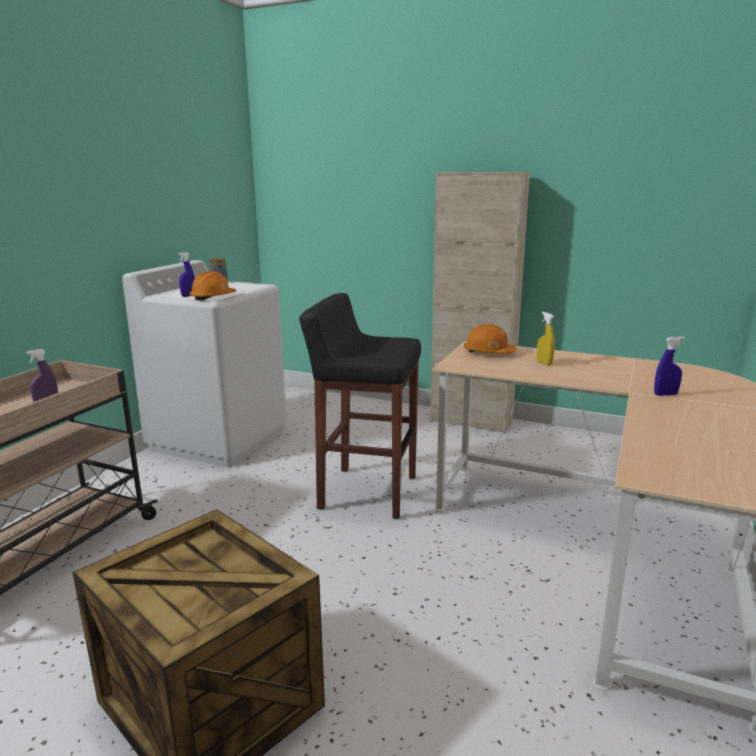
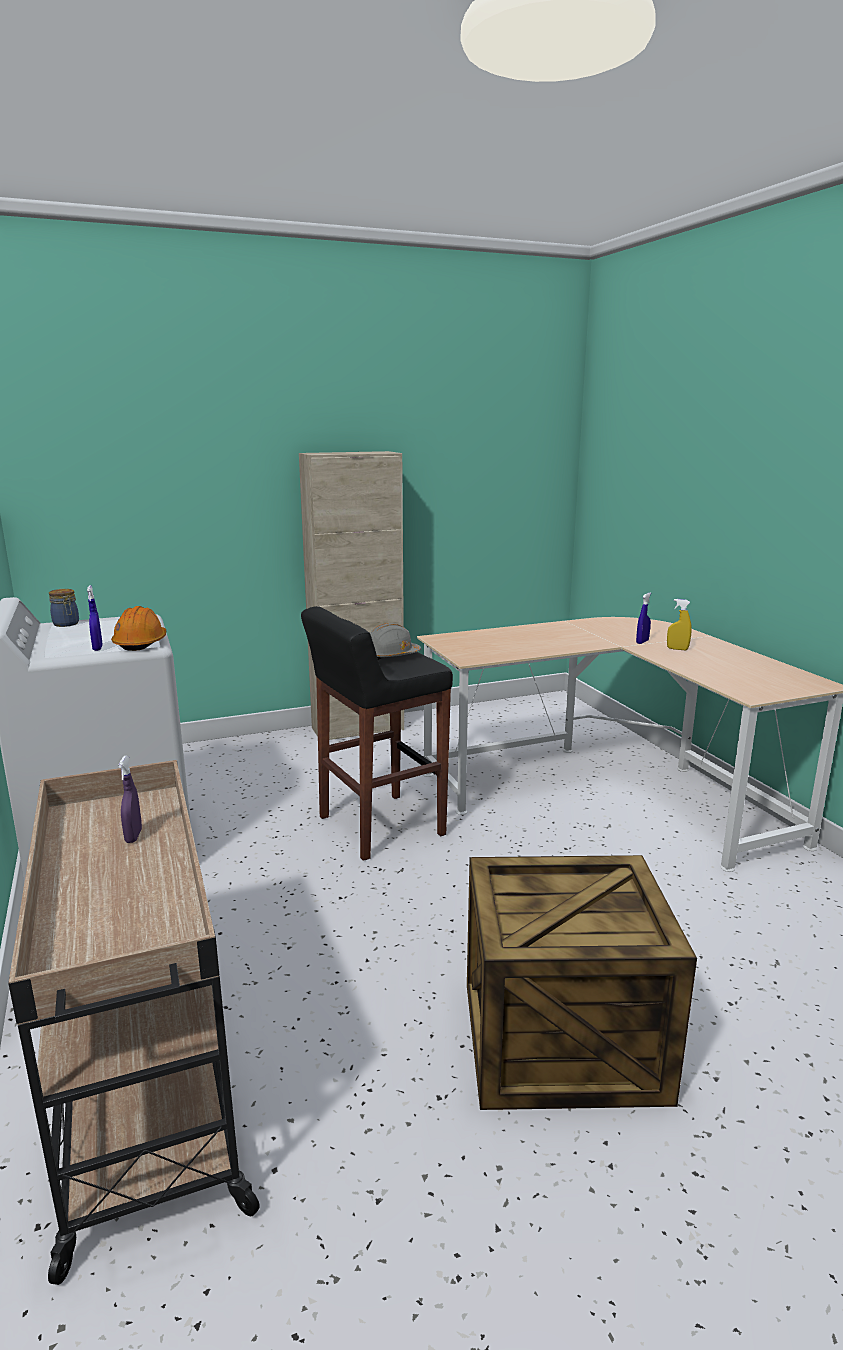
camera: 45 degrees left, 0 degrees up
(381, 345) = (391, 656): none -> grey hard hat
(488, 353) = (464, 642): orange hard hat -> none
(544, 363) = (523, 639): yellow spray bottle -> yellow spray bottle (677, 649)

